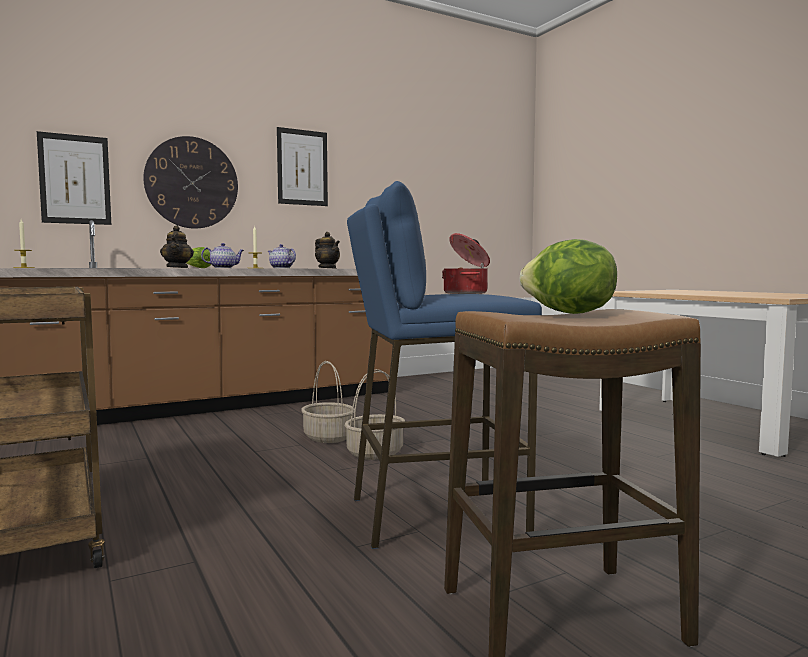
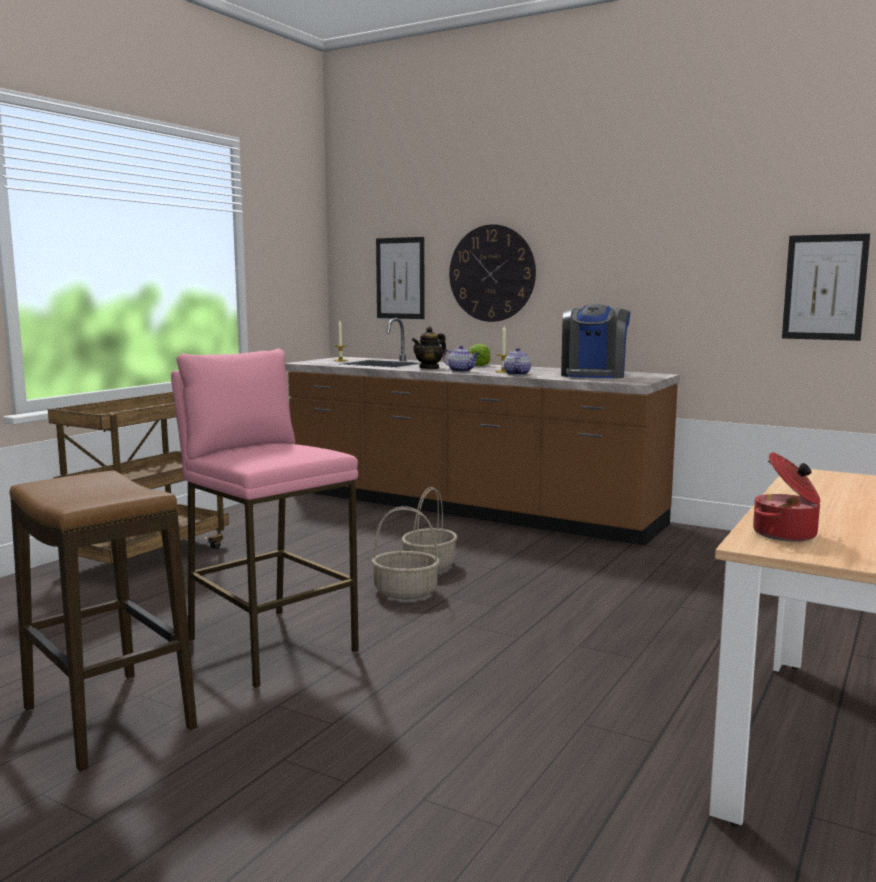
camera: 60 degrees right, 5 degrees up
(302, 167) = (612, 243): picture -> picture (824, 287)
(327, 268) = (593, 375): teapot -> coffee machine
(435, 514) = (270, 645): blue stool -> pink stool
(466, 293) = (293, 449): cooking pot -> cooking pot (786, 534)
(568, 314) = (104, 489): lettuce -> none

